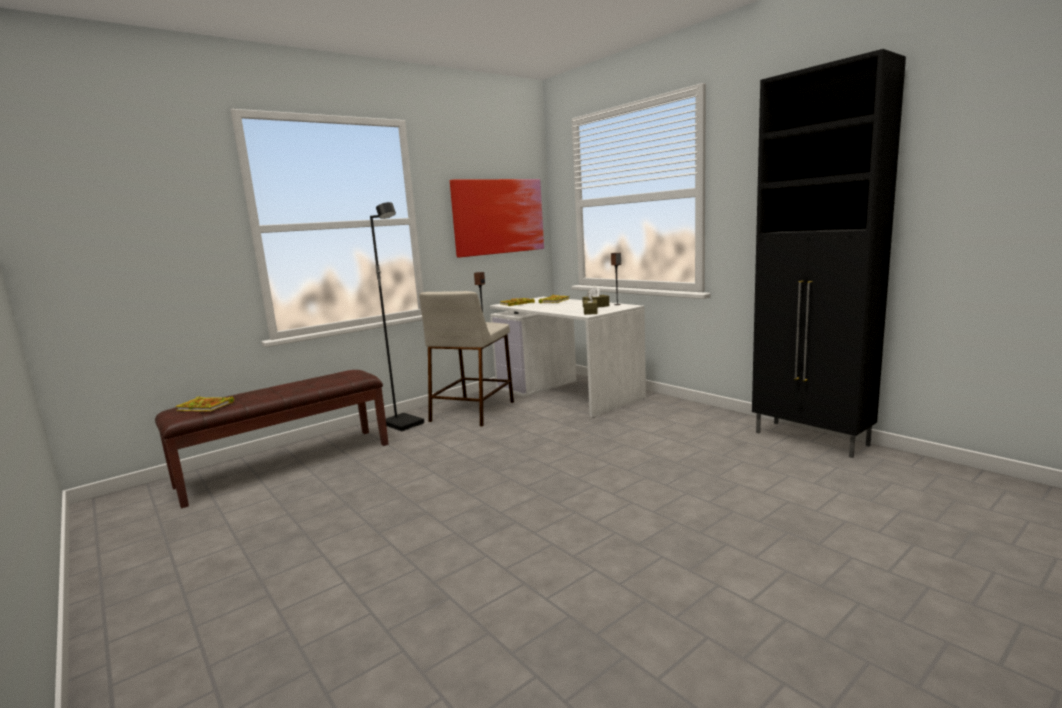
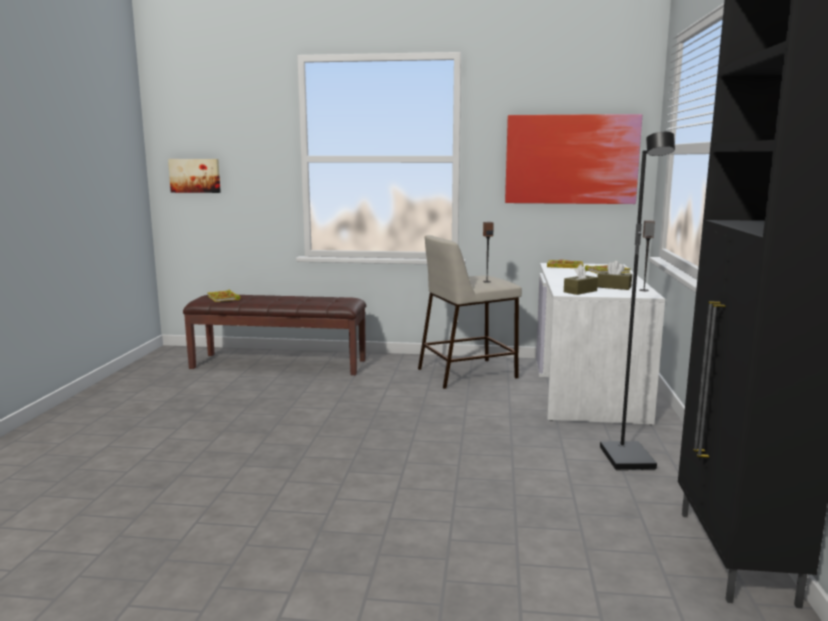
camera: 45 degrees right, 0 degrees up
(96, 260) = (195, 175): none -> picture
(404, 424) = (399, 364): black floor lamp -> black floor lamp (628, 459)

